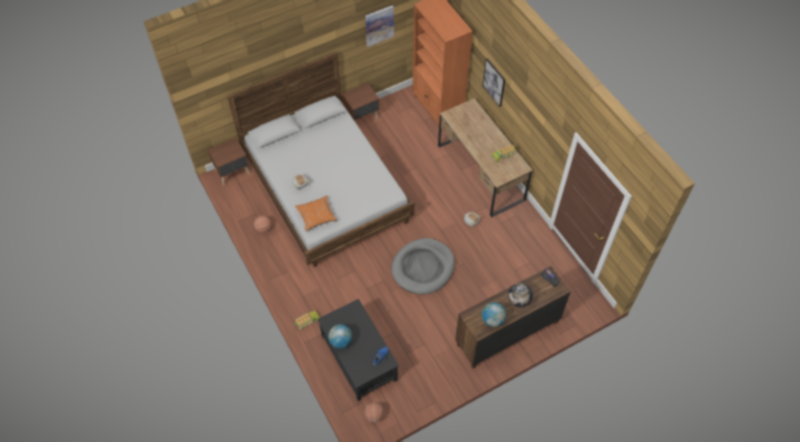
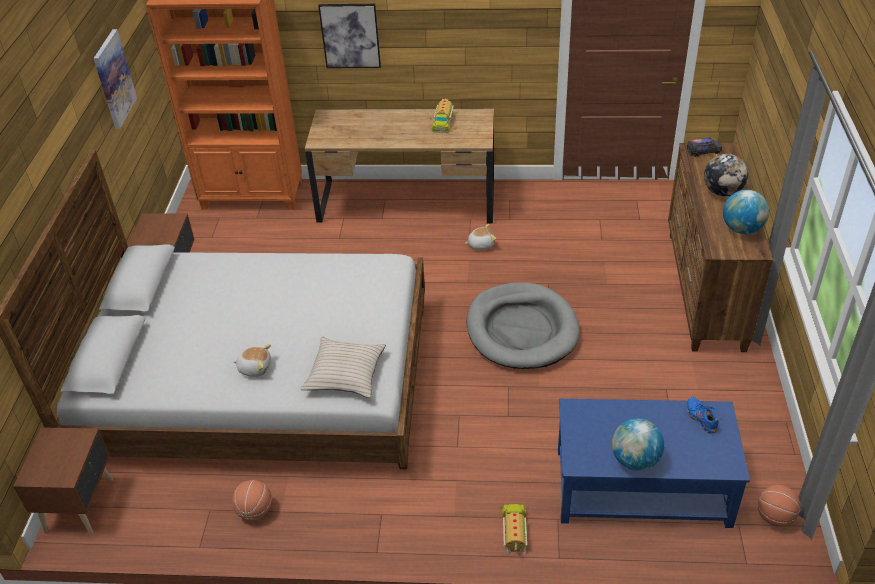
camera: 55 degrees left, 15 degrees down
(316, 215) = (345, 373): orange pillow -> beige pillow
(359, 357) = (640, 486): black coffee table -> blue coffee table

